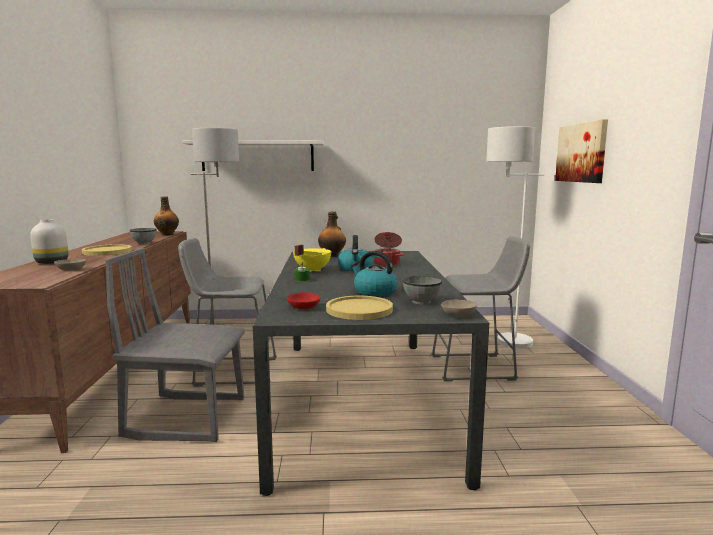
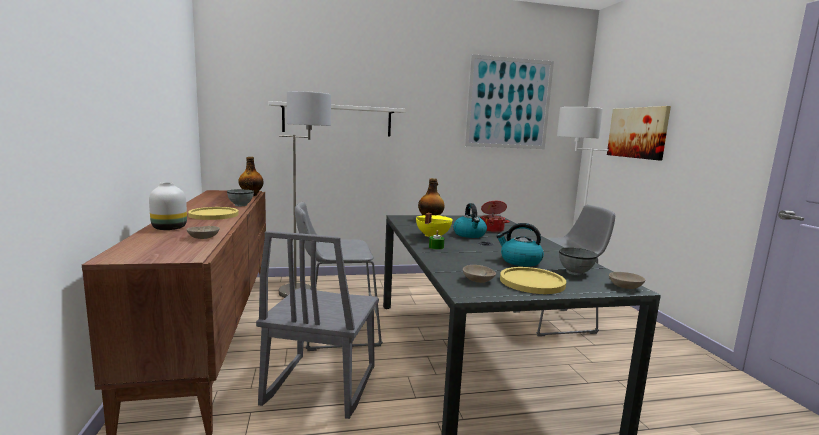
camera: 10 degrees left, 0 degrees up
(187, 417) = (320, 385): grey chair -> grey chair turned 75 degrees counterclockwise
(303, 307) = (477, 280): red bowl -> beige bowl
(445, 128) = (509, 103): none -> picture

